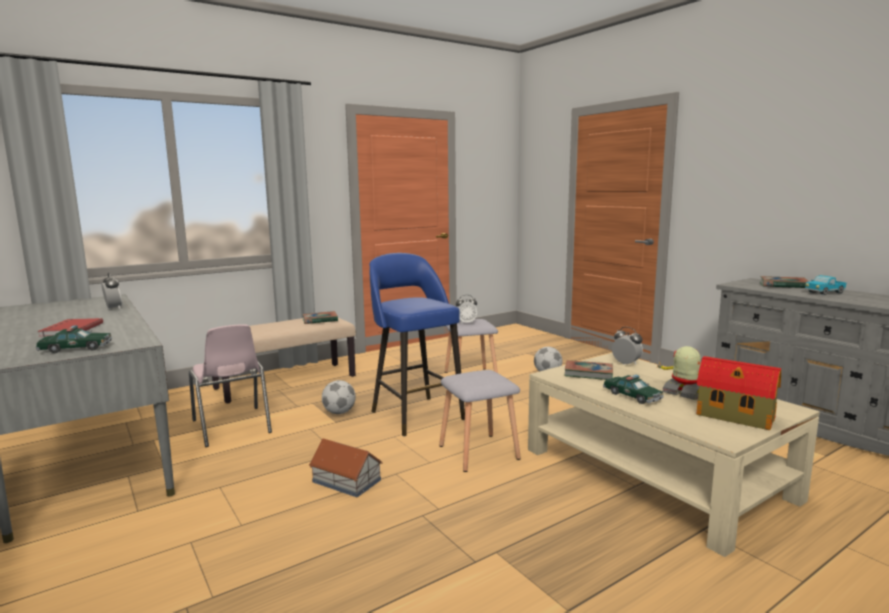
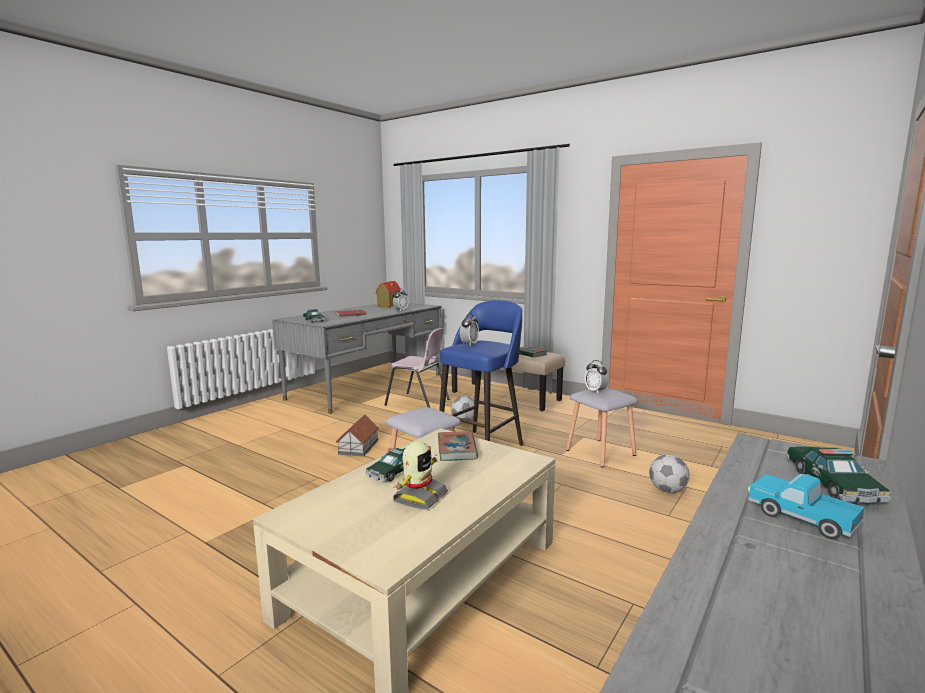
camera: 70 degrees right, 0 degrees up
(232, 427) = (418, 402): pink chair -> pink chair turned 105 degrees counterclockwise
(626, 364) = (508, 465): alarm clock -> alarm clock (469, 344)
(736, 417) = (346, 524): toy house -> toy house (388, 305)
(783, 285) = (832, 484): book -> toy car

